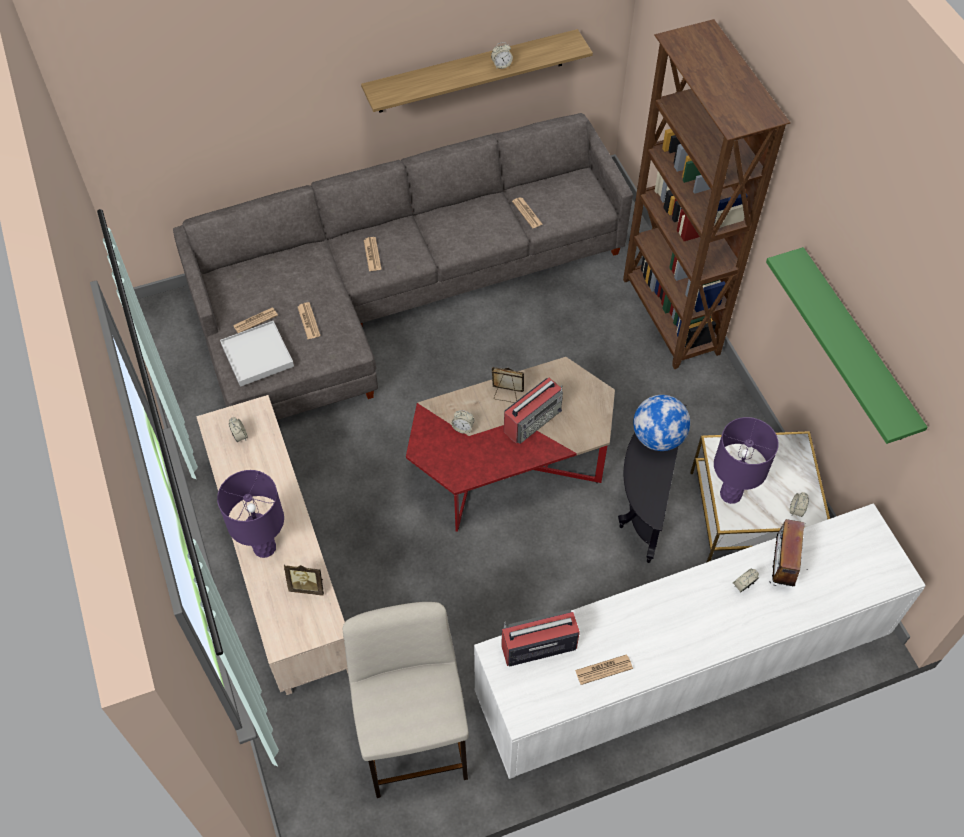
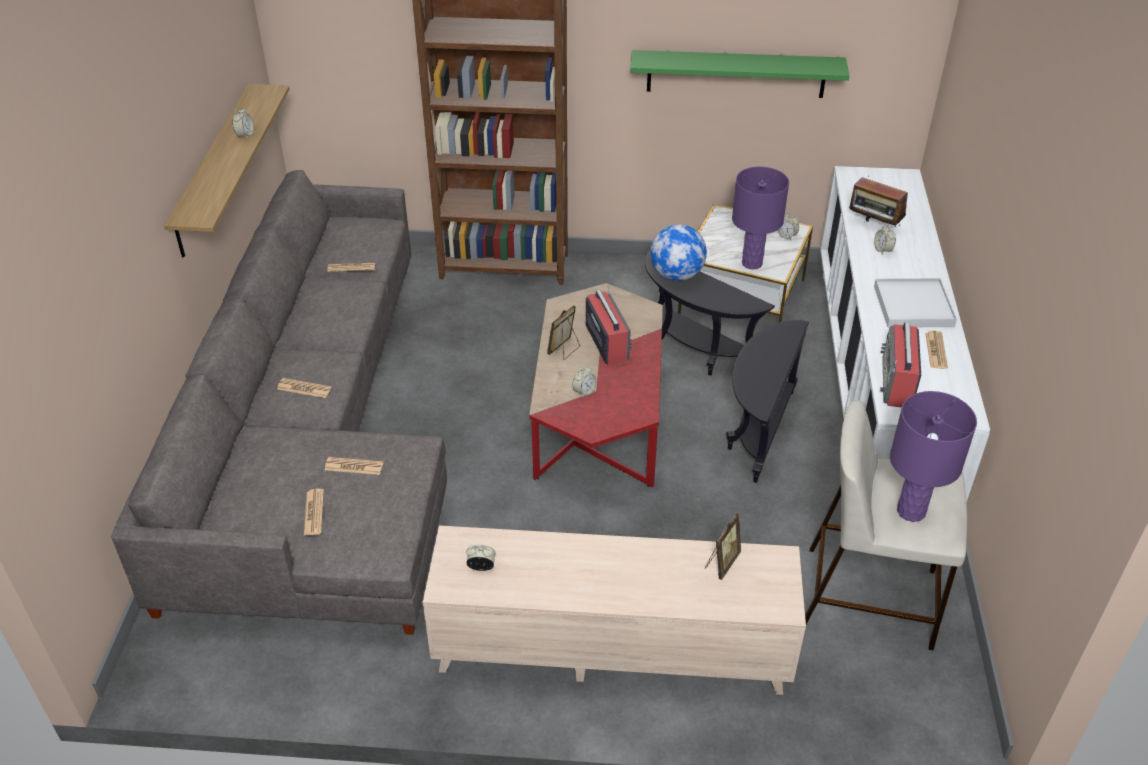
camera: 65 degrees left, 15 degrees down
(257, 355) = (367, 525): white tray -> white tray (913, 306)
(264, 547) = (650, 586): purple table lamp -> purple table lamp (910, 511)
(567, 588) = (758, 431): none -> black side table

